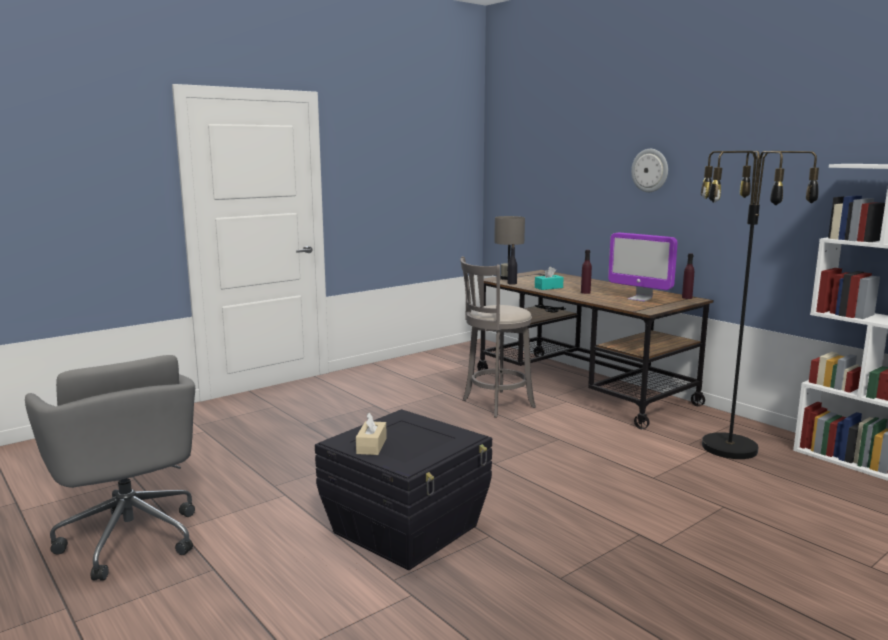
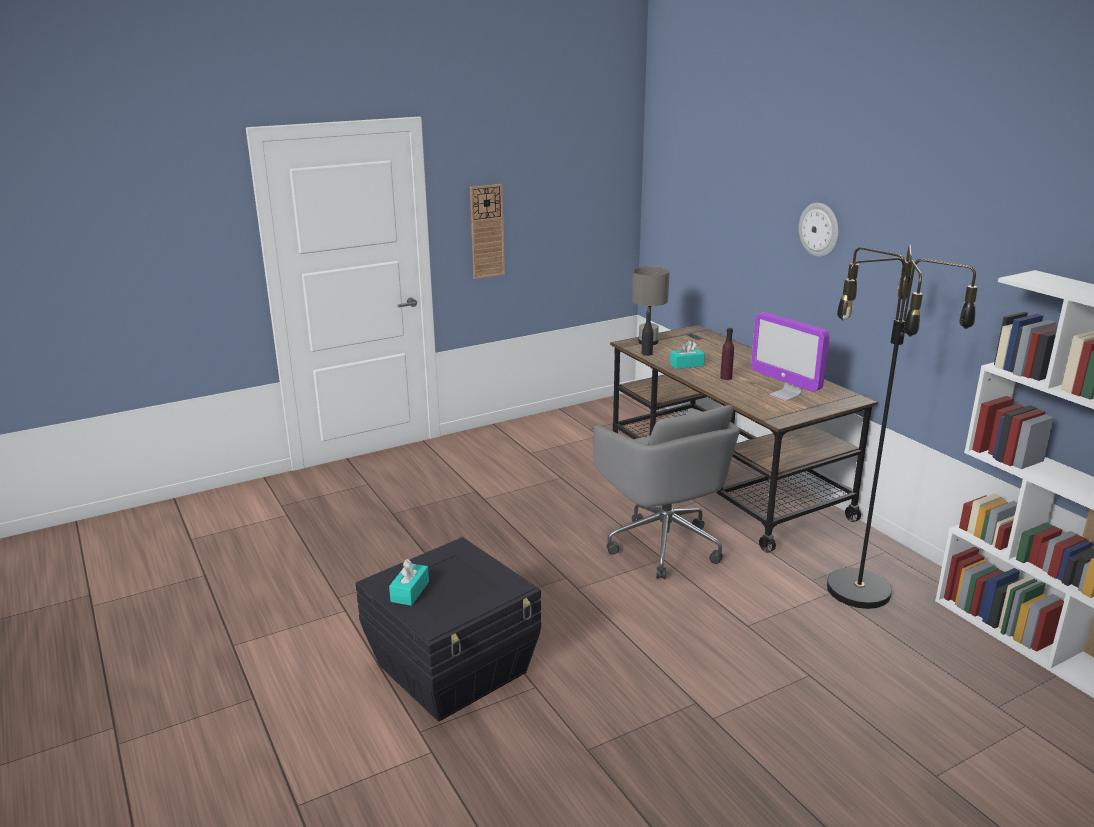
camera: 10 degrees right, 10 degrees up
(129, 537) = (184, 650): grey office chair -> grey office chair (661, 545)
(368, 193) = (487, 231): none -> wall clock
(371, 446) = (410, 591): beige tissue box -> turquoise tissue box
(495, 404) = (611, 500): grey stool -> none
(687, 297) = (846, 395): purple bottle -> none

